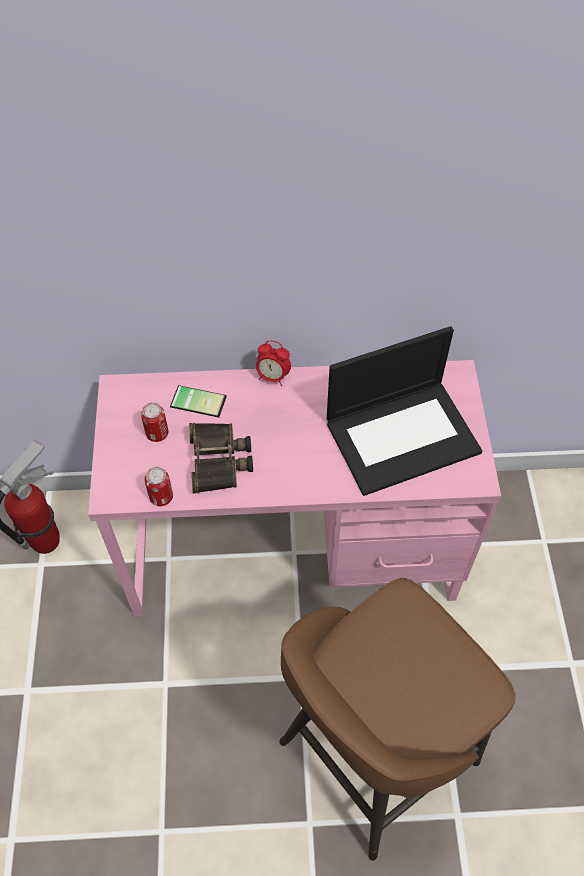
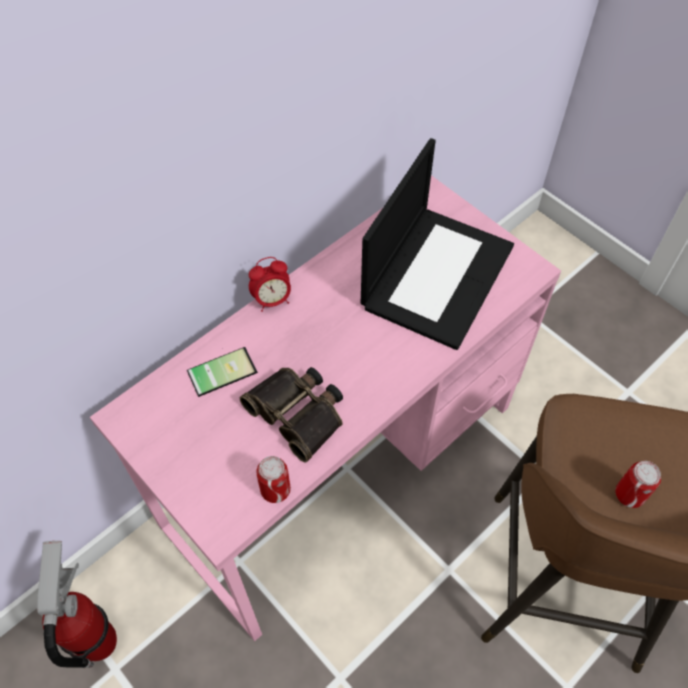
camera: 40 degrees left, 0 degrees up
(157, 433) = (210, 431): can -> can (629, 494)

